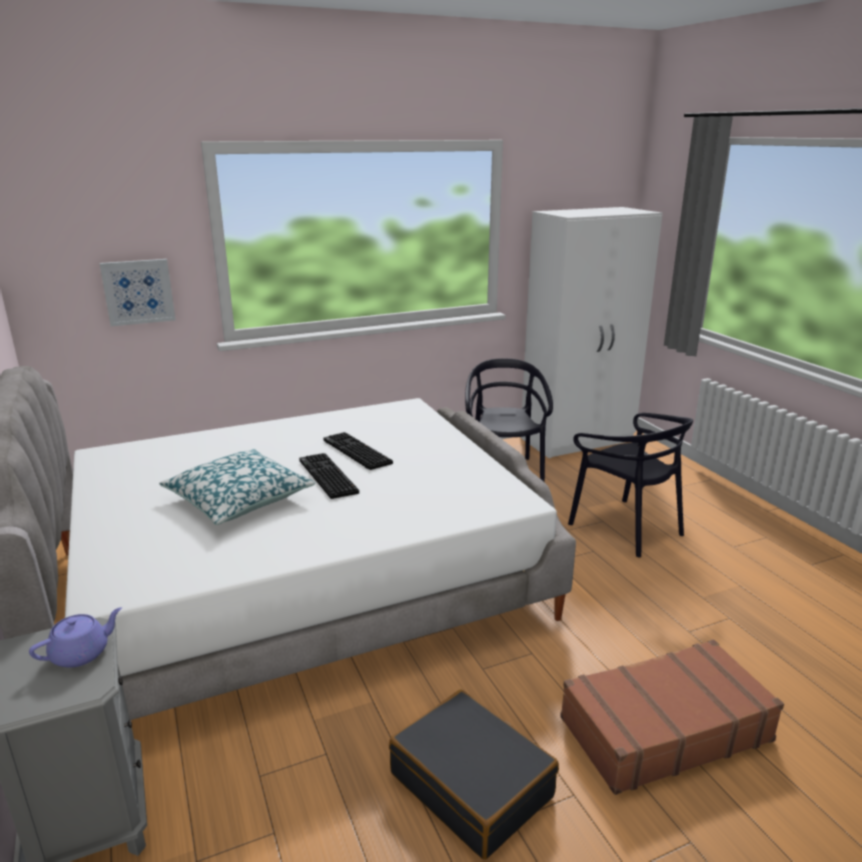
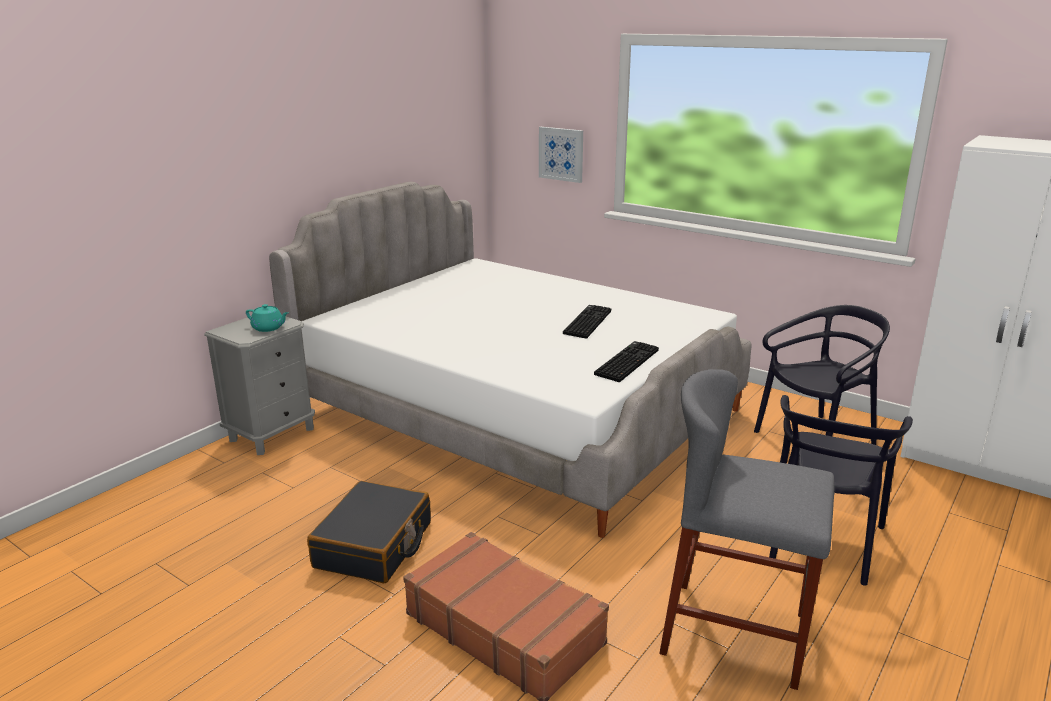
camera: 60 degrees right, 0 degrees up
(82, 653) = (268, 328): purple teapot -> turquoise teapot
(238, 499) = (468, 312): pillow -> none
(326, 476) = (533, 325): keyboard -> keyboard (626, 362)
(714, 607) = (735, 633): none -> grey stool

